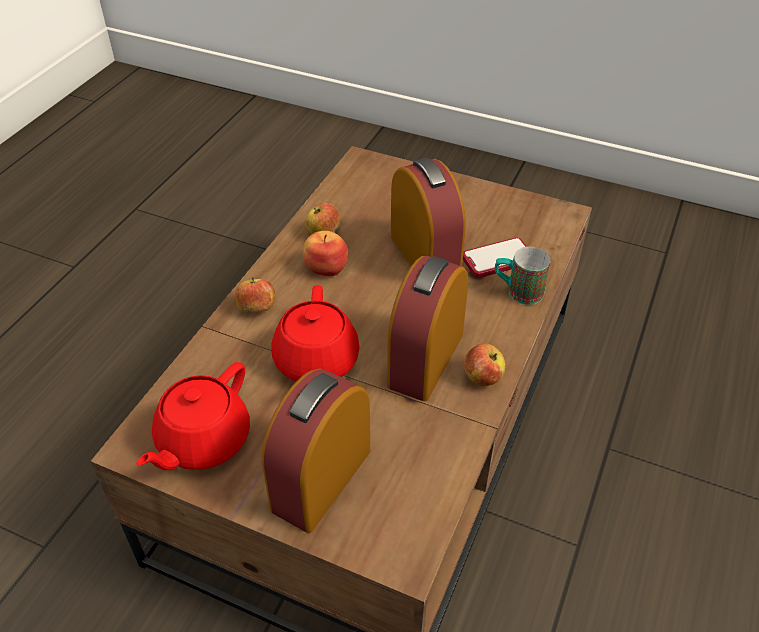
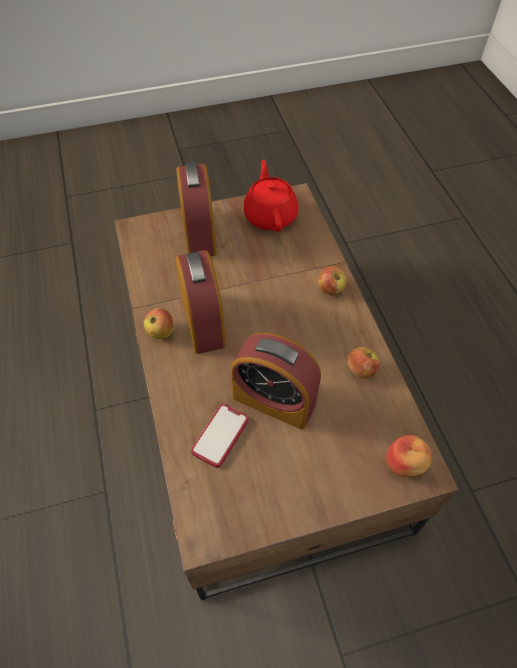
camera: 140 degrees right, 10 degrees up
(315, 362) = (262, 281): red teapot -> none
(326, 267) = (327, 344): apple -> apple (404, 464)
(517, 292) = (184, 414): mug -> none

